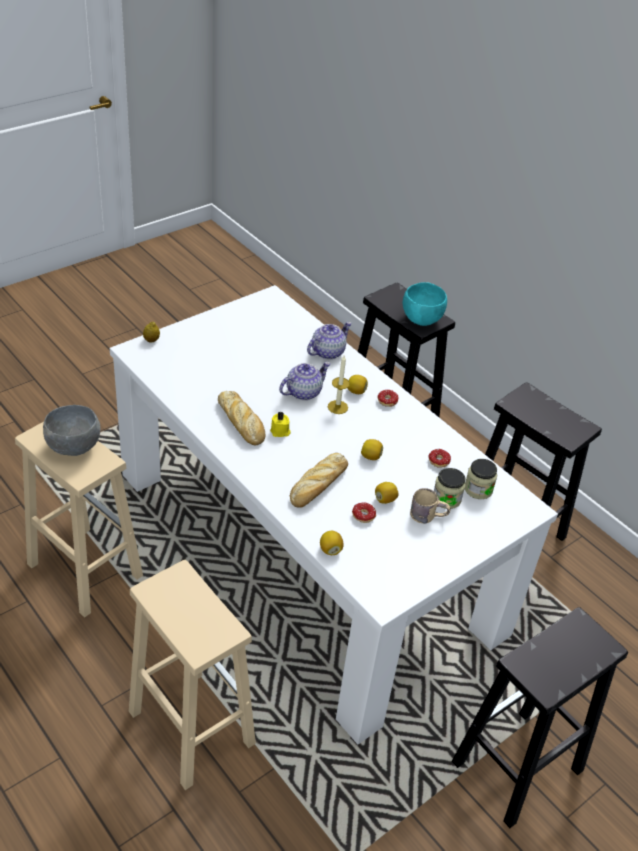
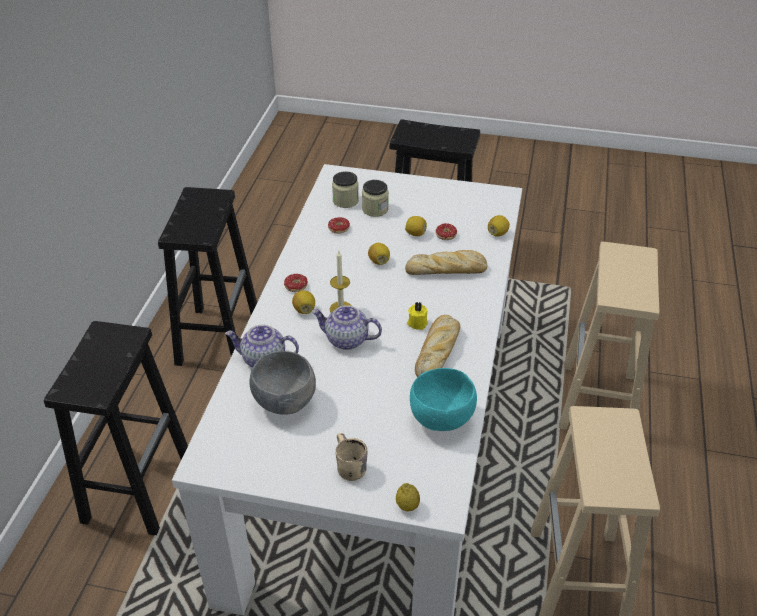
camera: 125 degrees left, 0 degrees up
(74, 448) = (606, 453): grey bowl -> grey bowl (284, 401)
(421, 320) = (114, 343): turquoise bowl -> turquoise bowl (442, 419)
(427, 515) = (403, 210): beige mug -> beige mug (346, 466)

